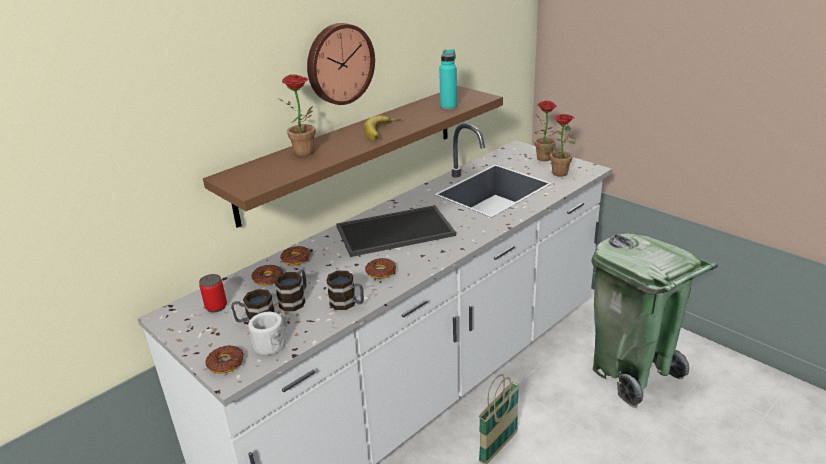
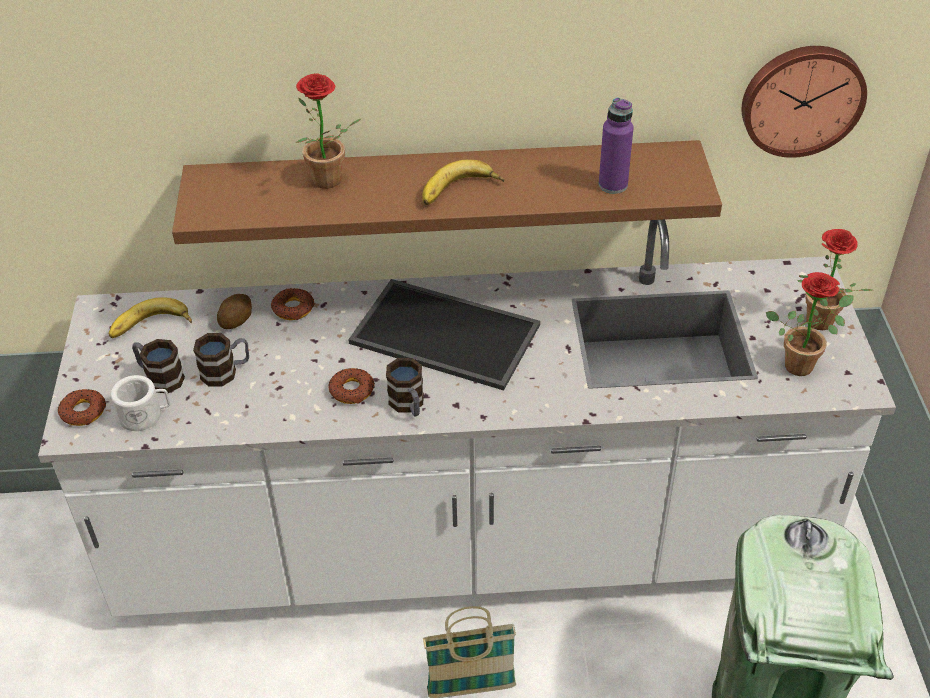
camera: 40 degrees right, 15 degrees up
(216, 306) = (151, 328): can -> banana
(268, 278) = (236, 320): donut -> potato
(339, 63) = (433, 65): wall clock -> wall clock (801, 98)
(347, 304) = (266, 413): mug -> mug (409, 405)
(448, 107) = (613, 185): turquoise bottle -> purple bottle

